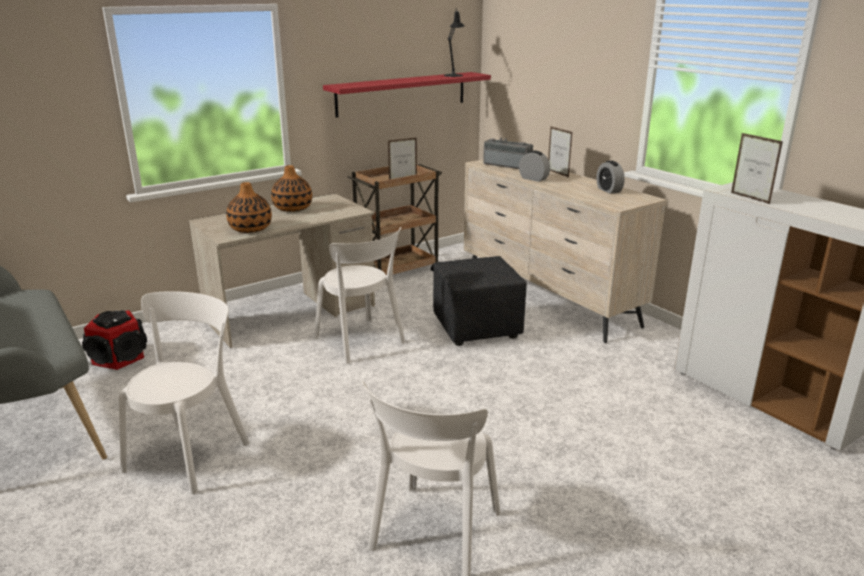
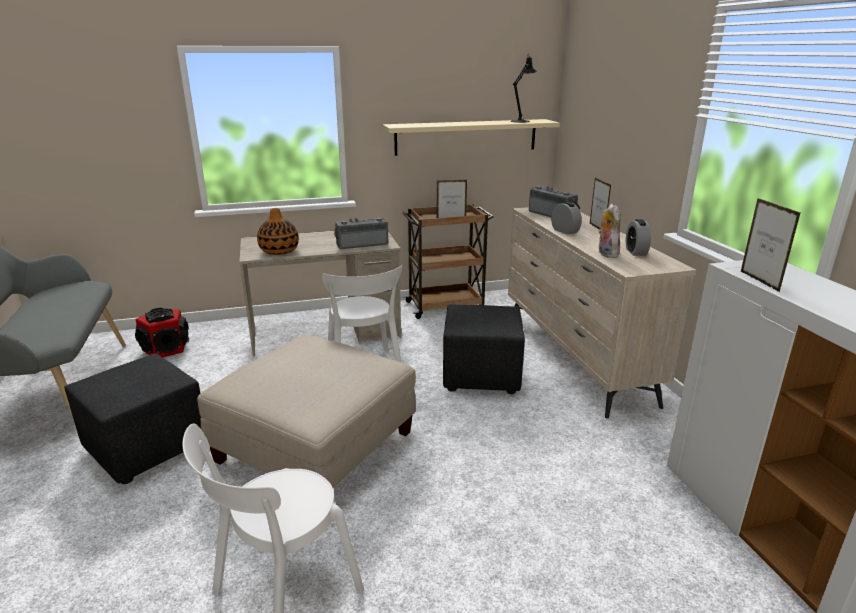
camera: 20 degrees right, 0 degrees up
(190, 453) = (148, 448): white chair -> black ottoman
(293, 208) = (333, 236): vase -> none
(331, 213) = (362, 244): none -> radio
(366, 415) = (315, 446): none -> beige ottoman
(402, 93) = (466, 137): red shelf -> beige shelf
(586, 194) = (606, 254): none -> plush toy

